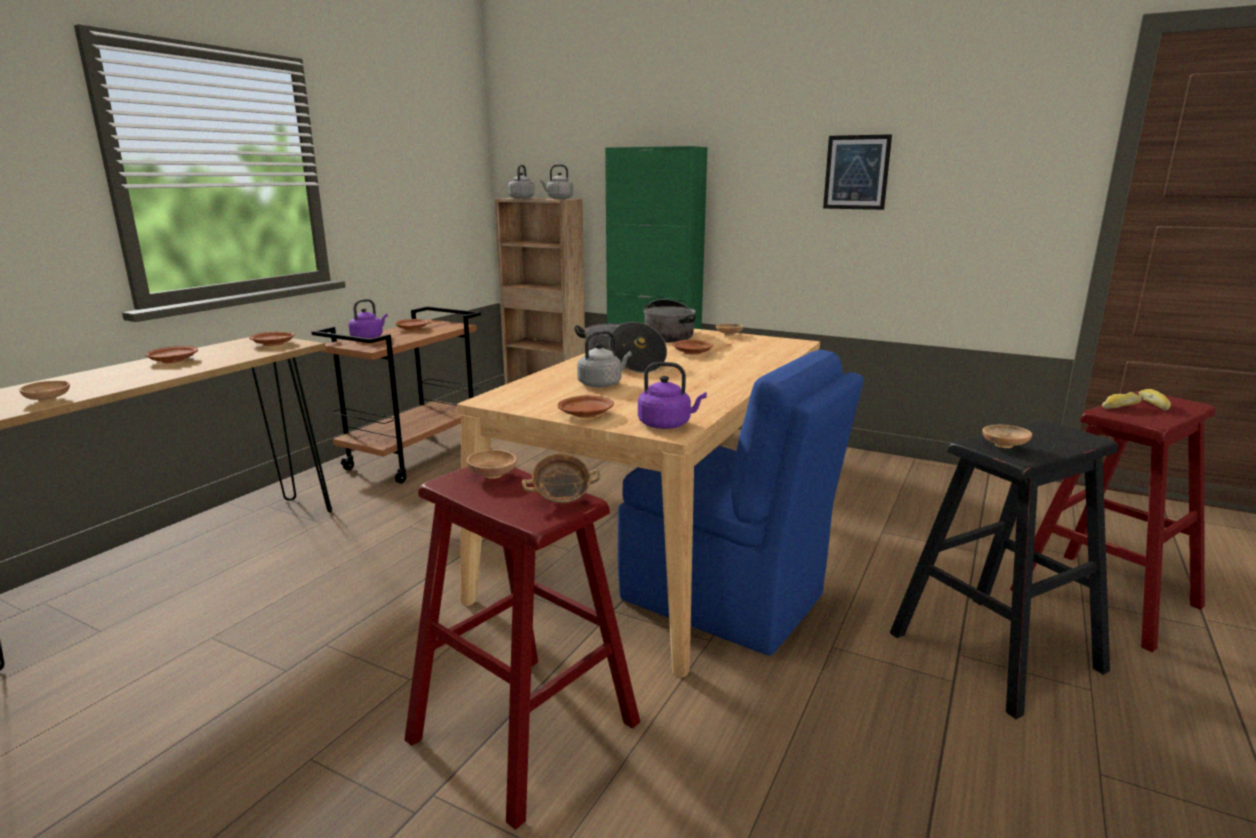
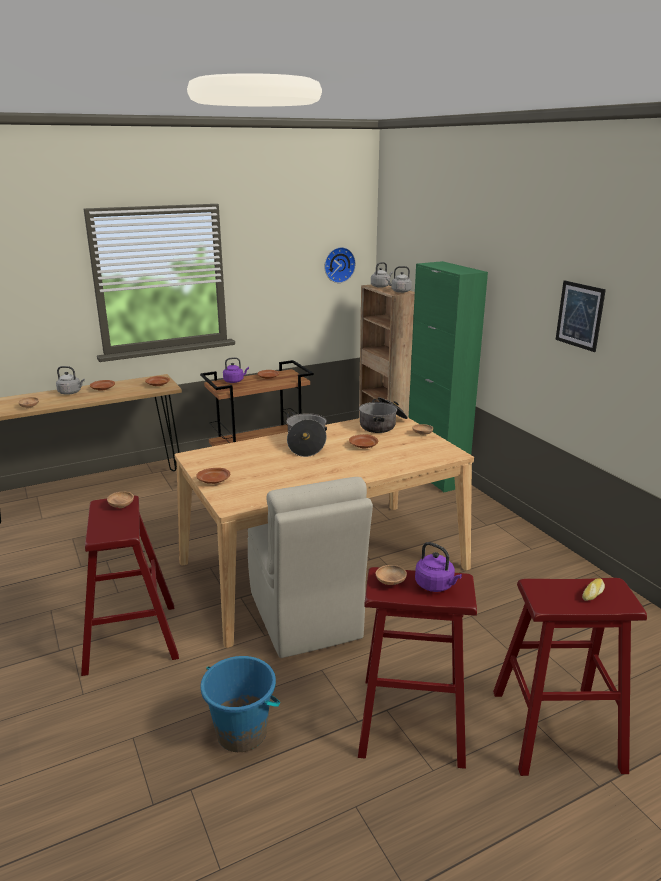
camera: 35 degrees right, 5 degrees up
(453, 174) = (338, 264): none -> wall clock
(562, 500) = (122, 530): bowl -> none
(602, 384) = (262, 459): grey kettle -> grey kettle (71, 392)
(667, 425) = (236, 501): purple kettle -> purple kettle (436, 585)
(726, 599) = (305, 617): blue chair -> beige chair
(862, 768) = (242, 732): none -> blue bucket
(995, 651) = (412, 720): black stool -> red stool
(1119, 406) = (559, 584): bread -> none

